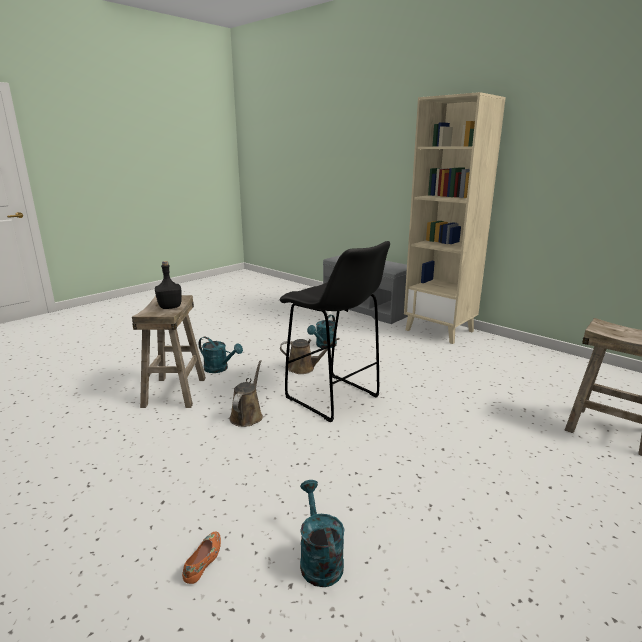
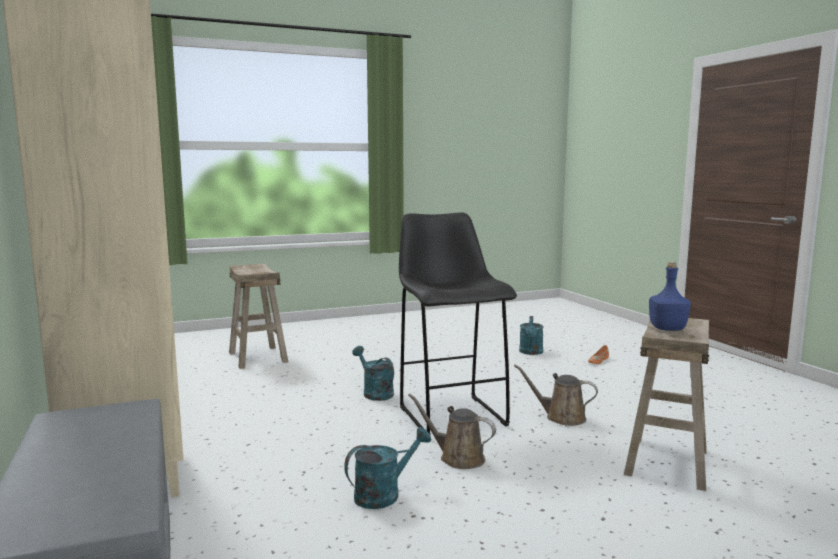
camera: 155 degrees left, 10 degrees down
(170, 307) = (667, 328): black bottle -> blue bottle
(220, 369) = (600, 486): turquoise watering can -> turquoise watering can (375, 393)
(247, 415) = (561, 417): brown watering can -> brown watering can turned 75 degrees clockwise

